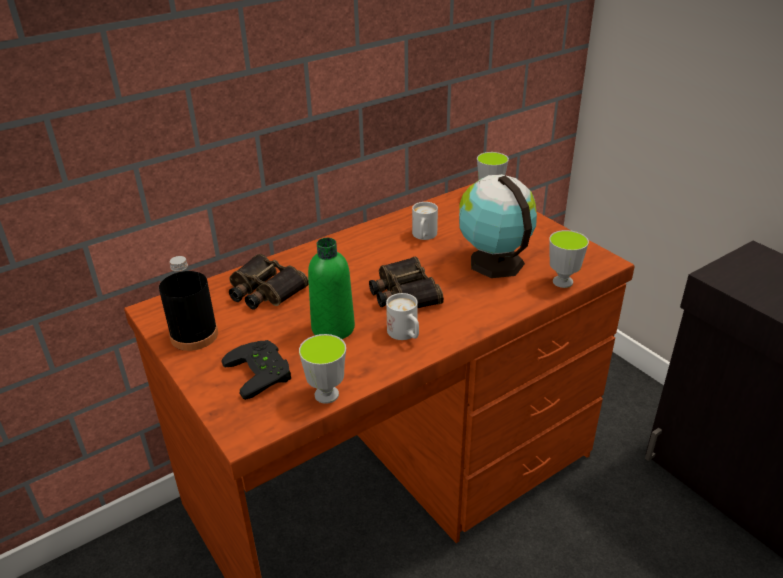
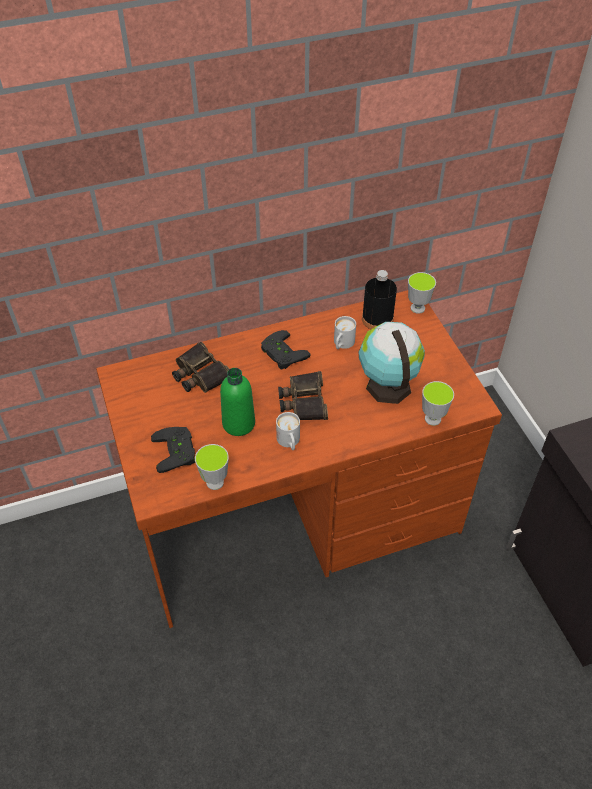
camera: 15 degrees right, 15 degrees up
(194, 335) = (139, 406): black bottle -> black bottle (377, 319)
(357, 256) = (281, 354): none -> black game controller

